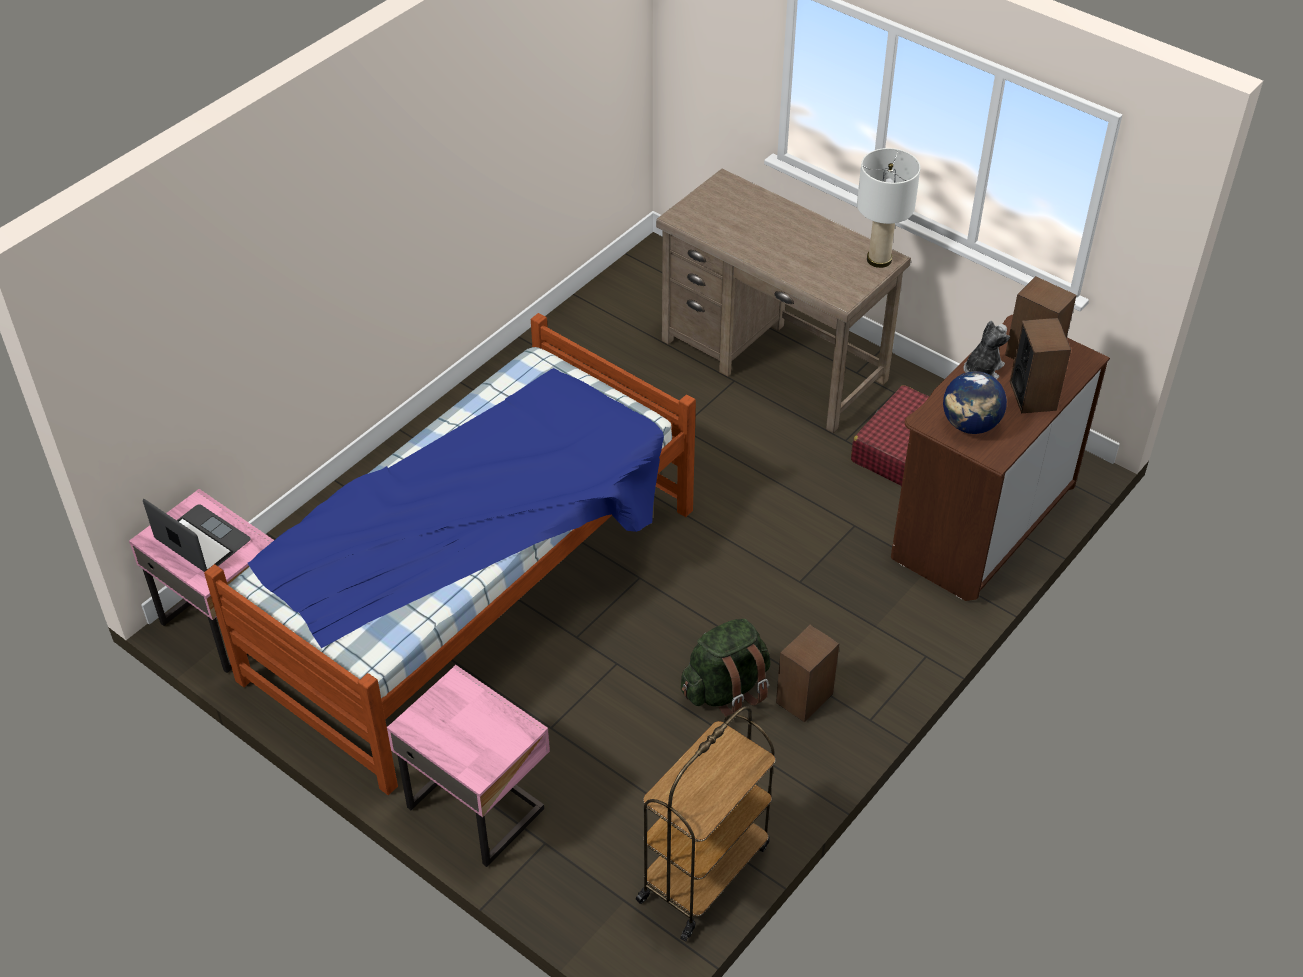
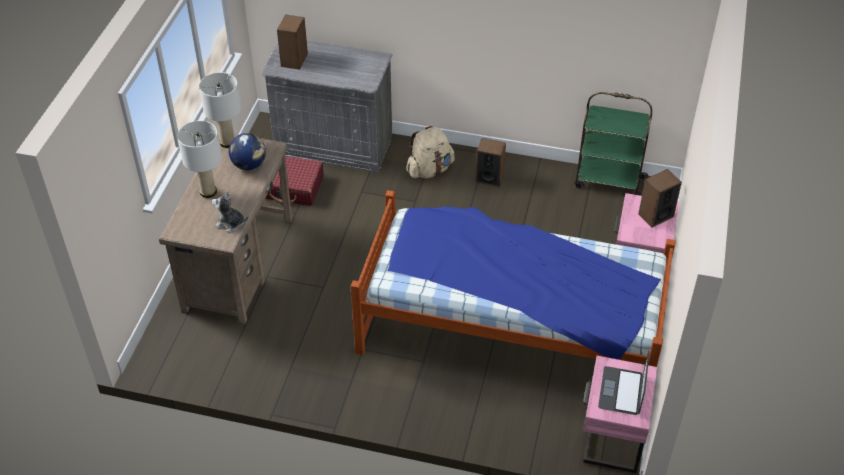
camera: 115 degrees left, 0 degrees up
(705, 872) = (608, 182): brown cart -> green cart
(726, 690) = (504, 206): green backpack -> none
(784, 222) = (208, 191): none -> white table lamp
(865, 626) = (430, 170): none -> beige backpack
(970, 425) = (363, 69): globe -> globe (249, 165)
(980, 524) = (333, 147): brown dresser -> grey dresser
(982, 370) = (317, 74): plush toy -> plush toy (230, 223)
(1033, 395) = (327, 54): speaker -> speaker (655, 215)

